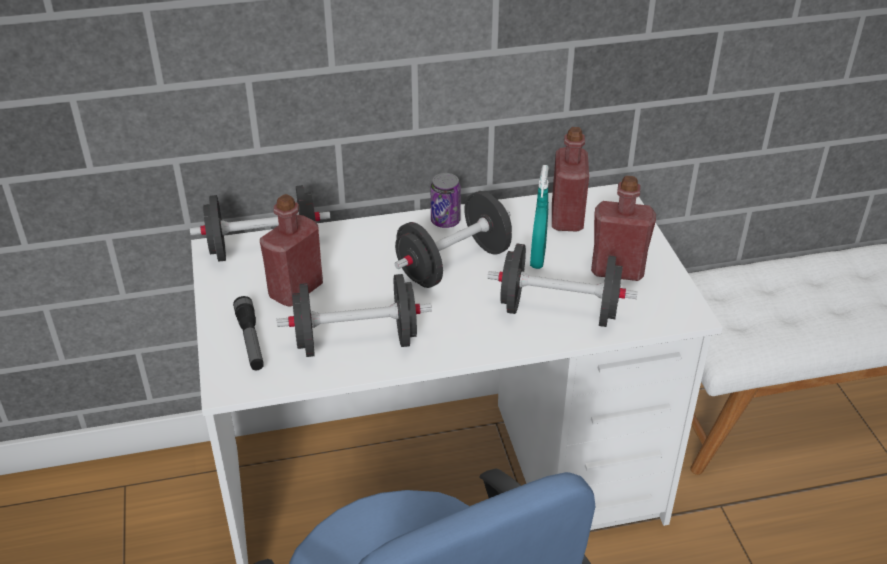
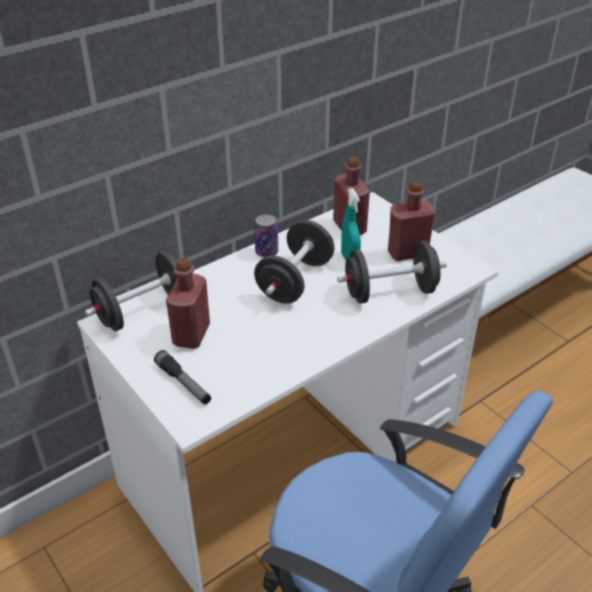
camera: 25 degrees left, 0 degrees up
(356, 342) = (265, 358): black dumbbell -> none

